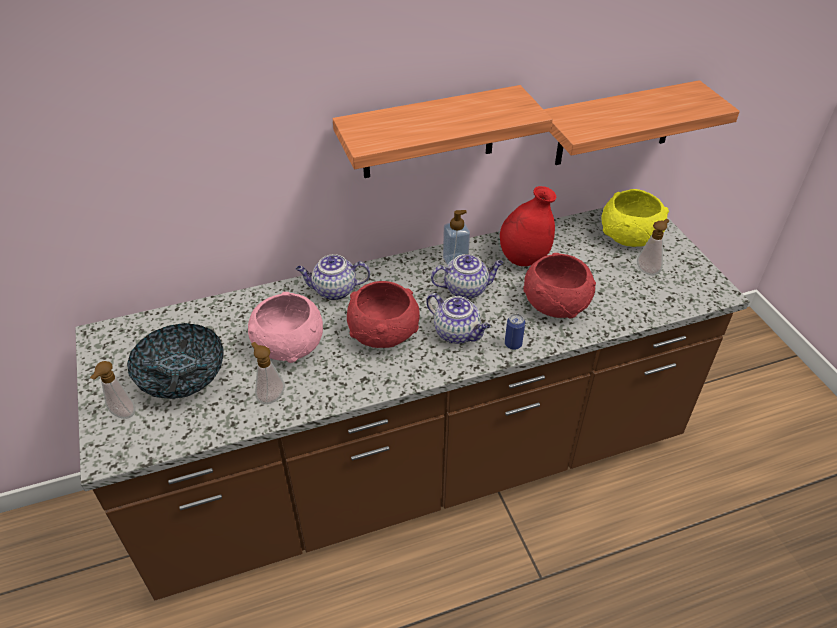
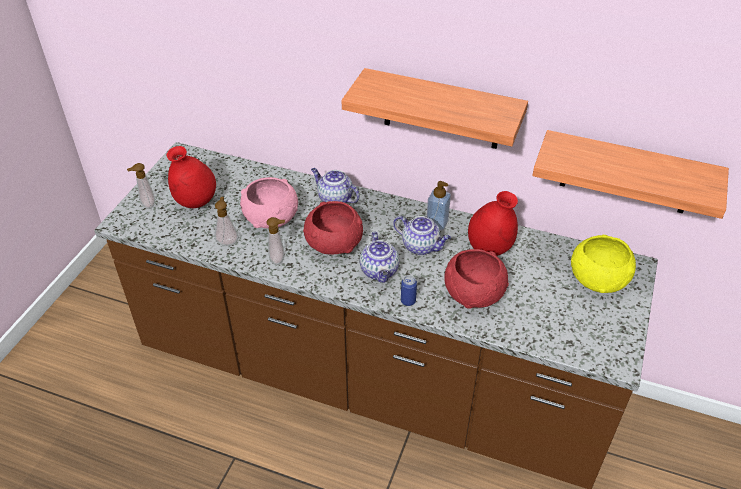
camera: 40 degrees right, 0 degrees up
(182, 377) = (196, 202): bowl -> red vase
(648, 270) = (579, 312): soap dispenser -> soap dispenser (279, 259)

